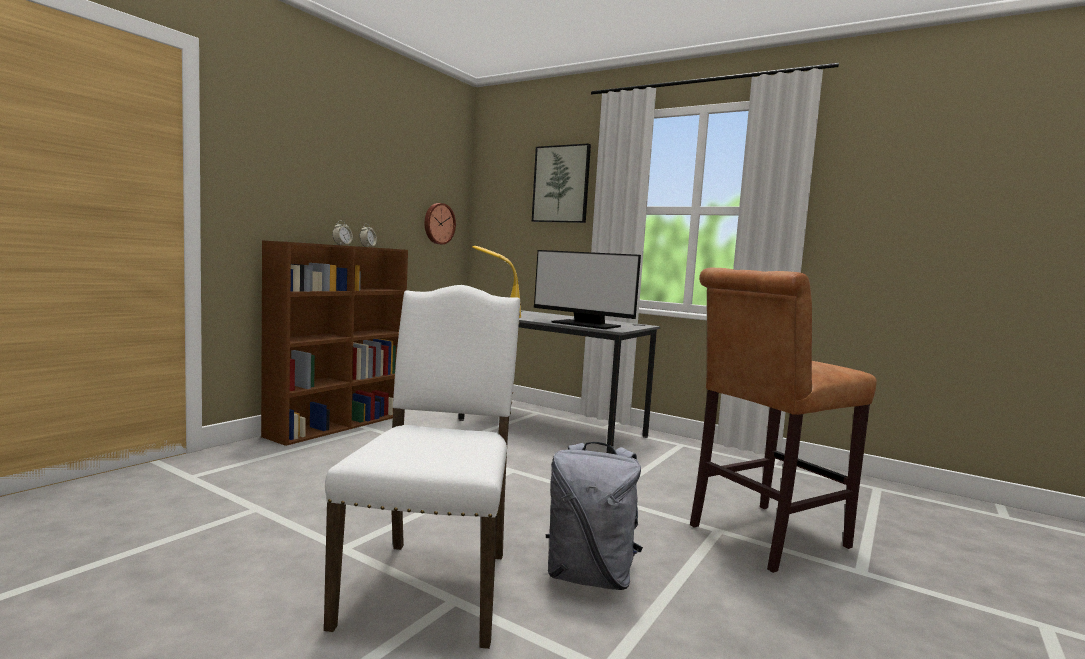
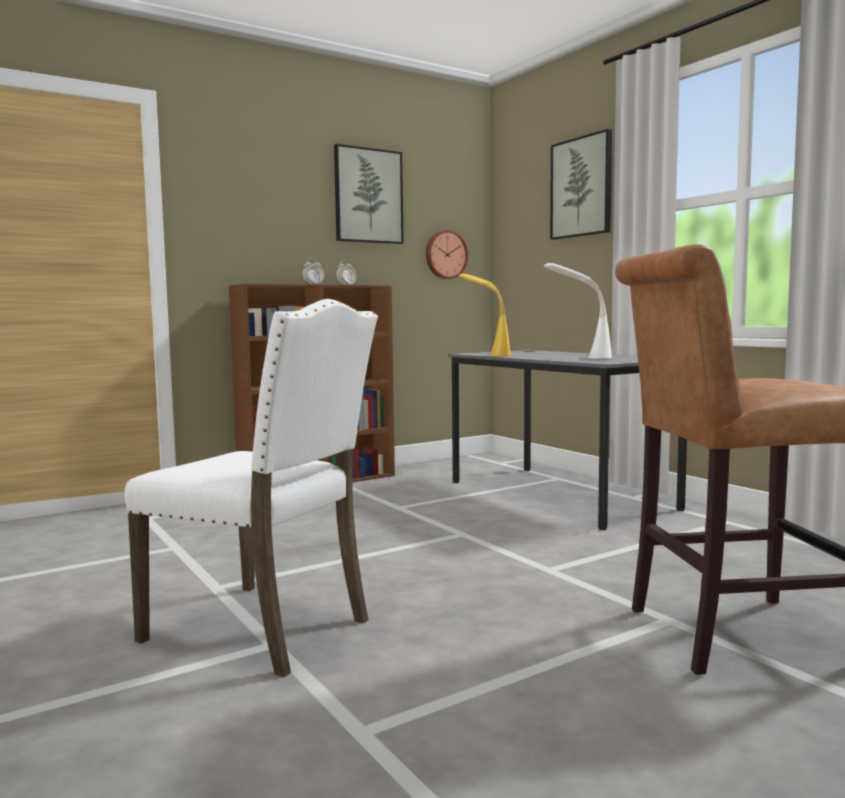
camera: 25 degrees right, 0 degrees up
(383, 167) = (368, 196): none -> picture
(431, 586) = (263, 629): white chair -> white chair turned 90 degrees clockwise
(585, 324) = (578, 359): monitor -> white table lamp
(590, 577) = (440, 645): grey backpack -> none

